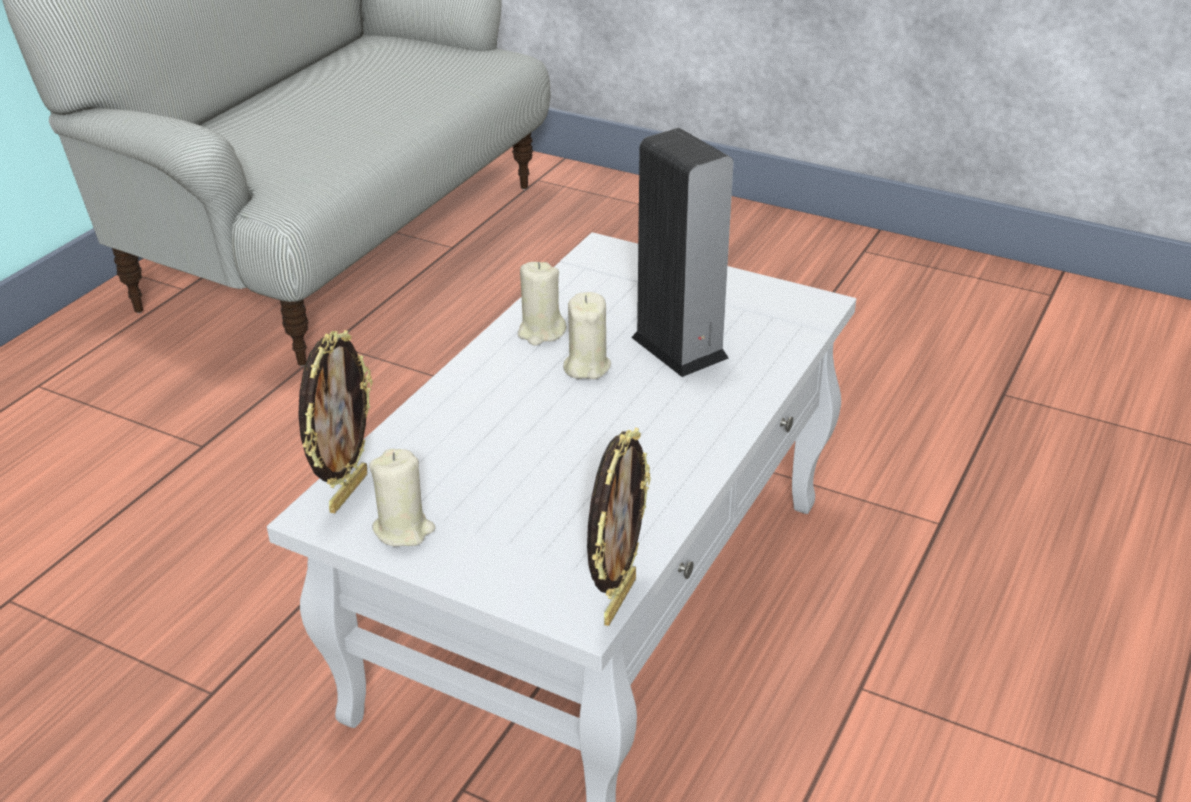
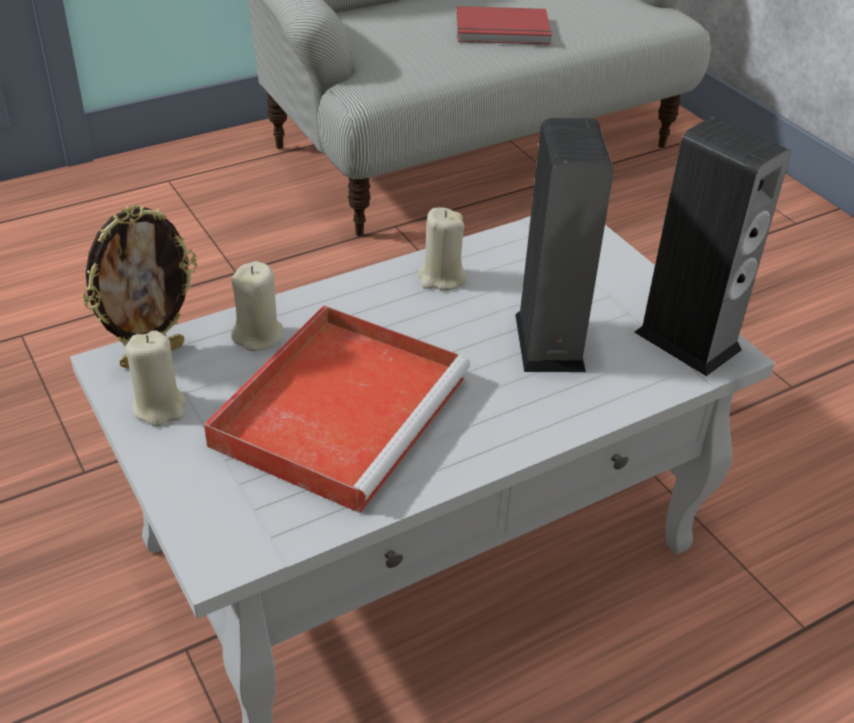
camera: 30 degrees right, 5 degrees up
(364, 111) = (503, 31): none -> red book
(564, 463) = (342, 407): none -> red tray
(586, 366) = (449, 326): beige candle -> beige candle (258, 335)
(617, 600) = (258, 558): picture frame -> none
(781, 306) = (687, 341): none -> speaker

